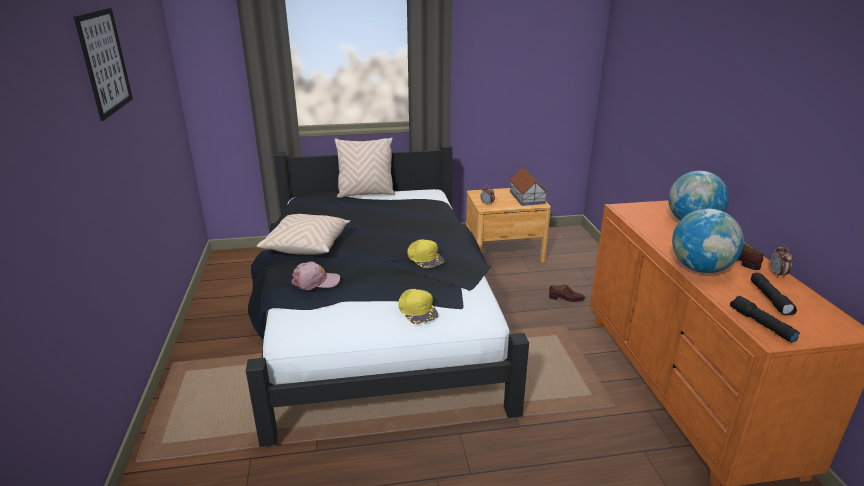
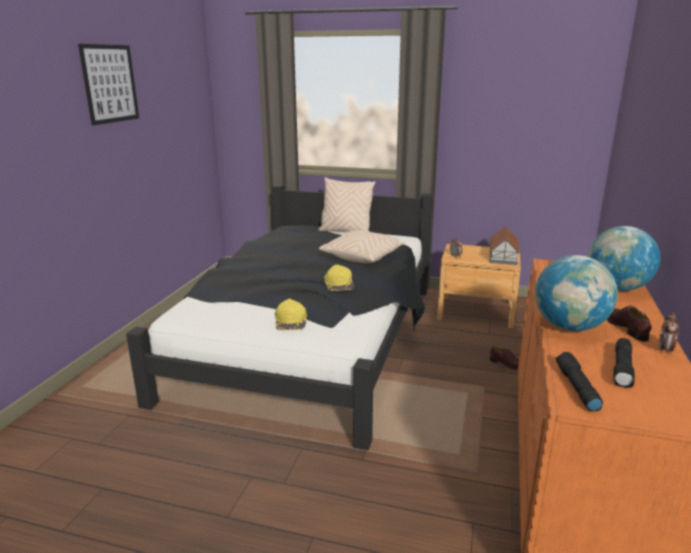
camera: 25 degrees right, 5 degrees down
(307, 245) = (255, 258): beige pillow -> beige pillow (362, 257)
(315, 281) = (232, 284): pink cap -> none

